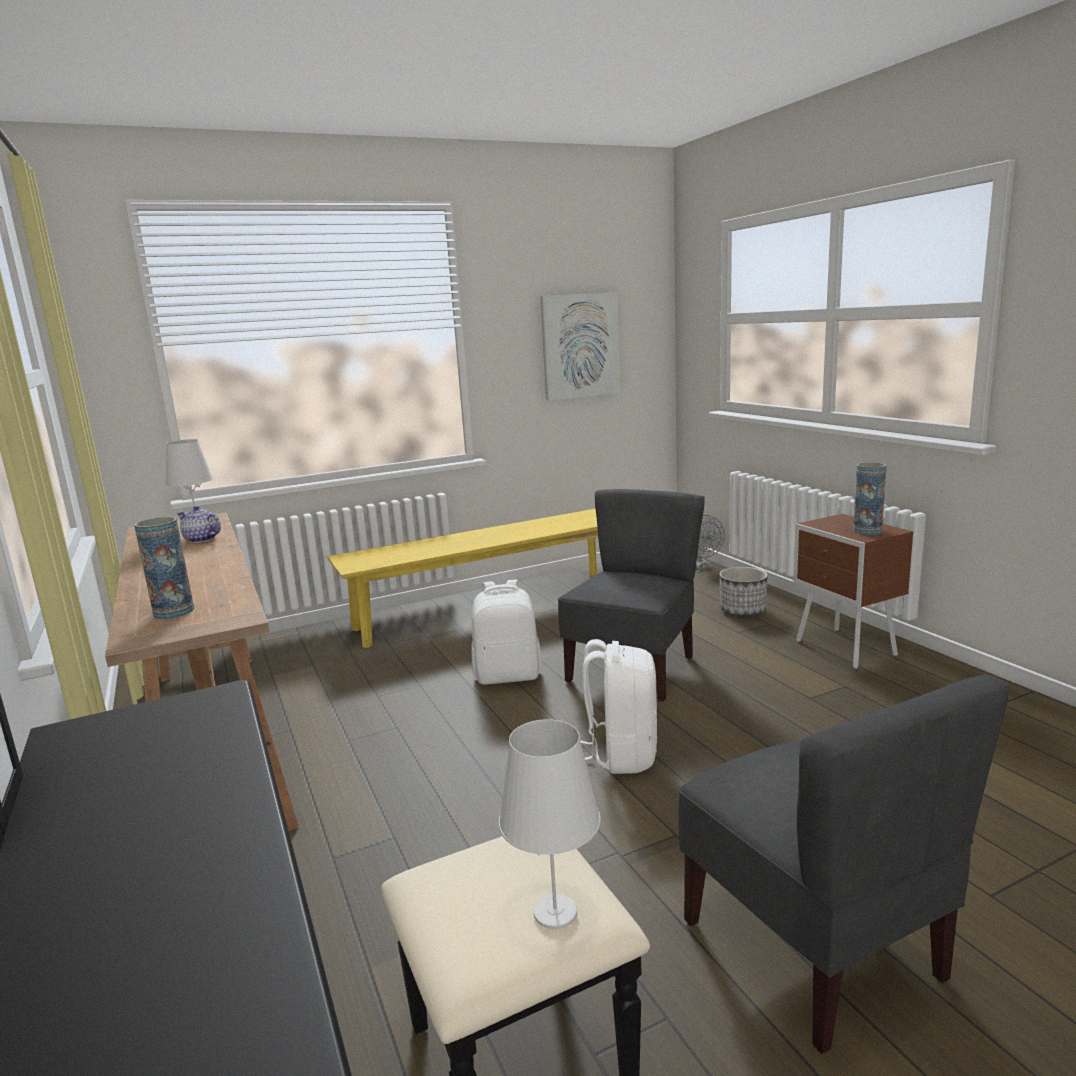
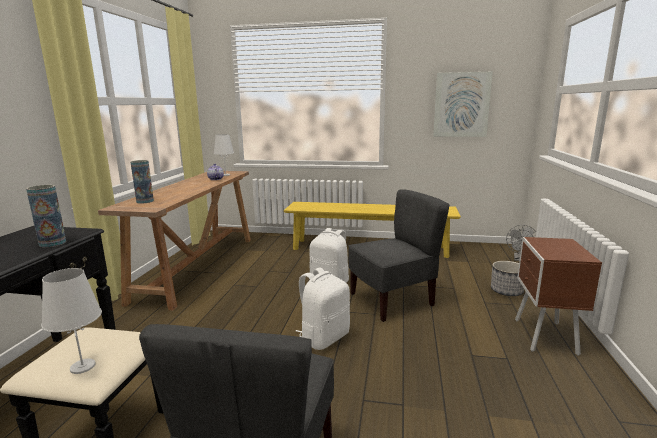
camera: 35 degrees right, 0 degrees up
(867, 531) = (564, 253): vase -> vase (52, 243)

